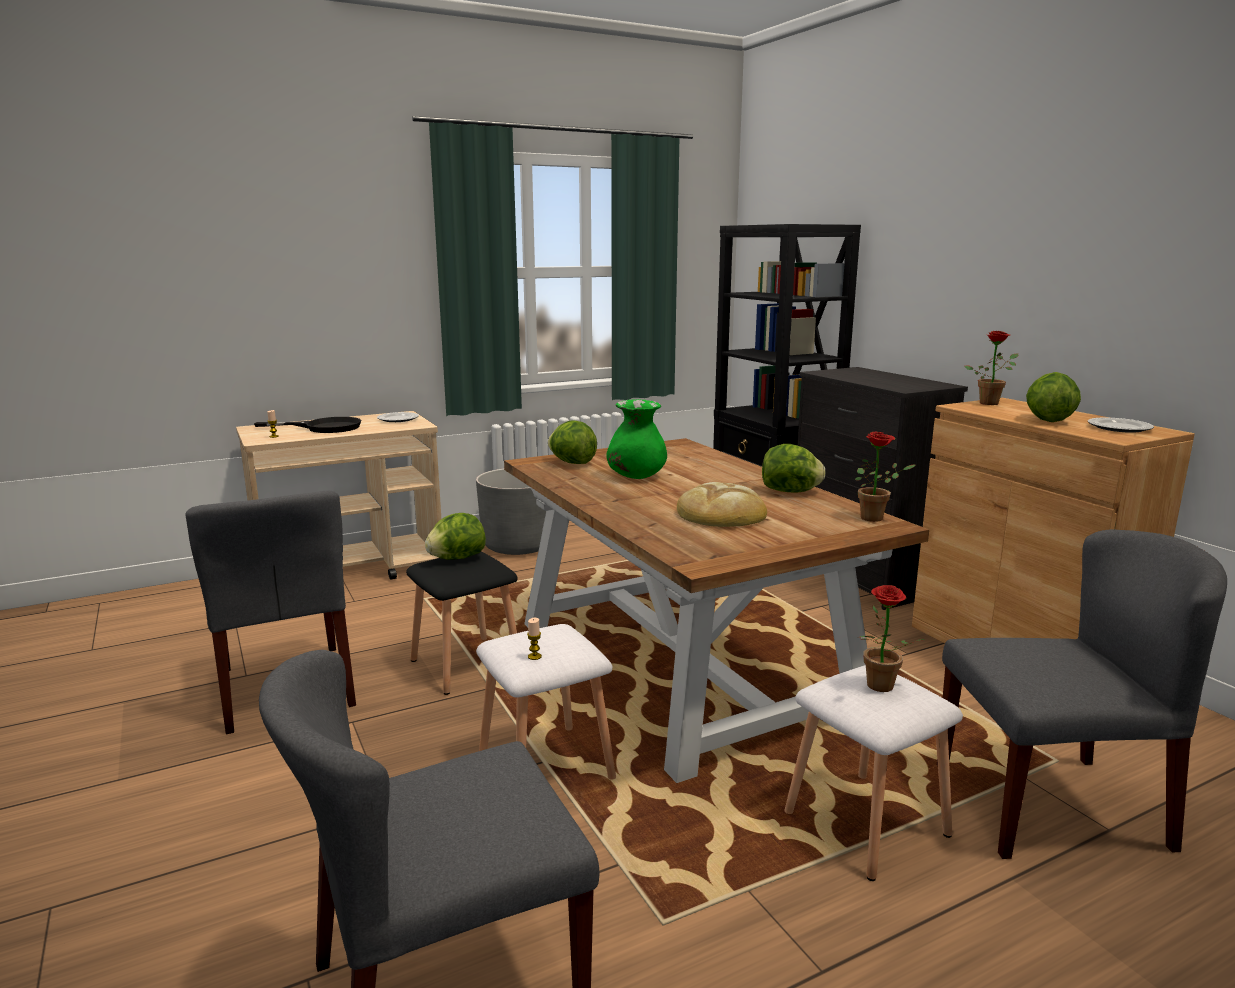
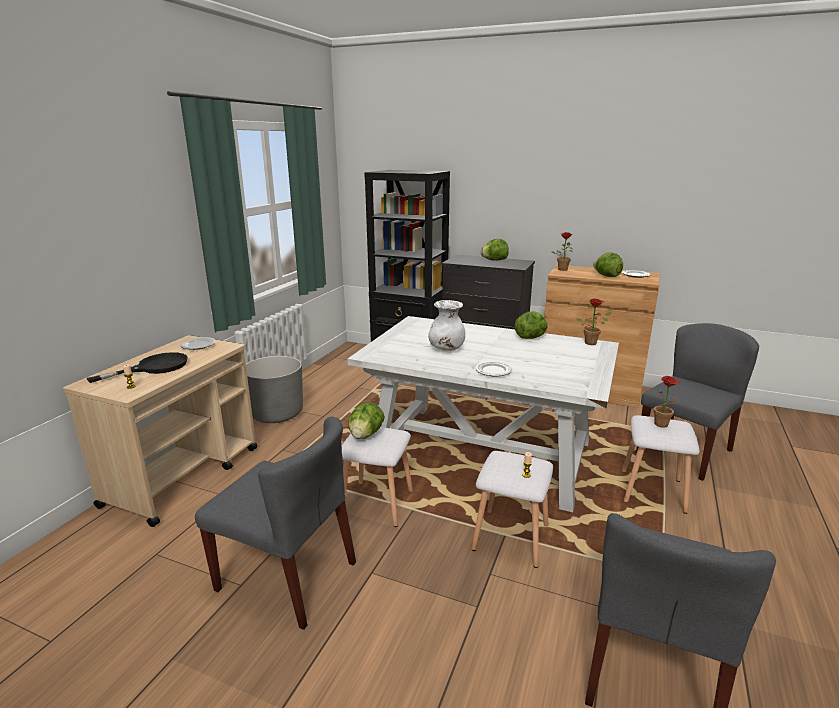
camera: 40 degrees left, 5 degrees up
(464, 664) = (375, 503): black stool -> white stool
(572, 463) = (391, 349): lettuce -> lettuce (494, 260)
(630, 509) = (493, 371): none -> plate
(636, 477) = (446, 349): green vase -> white vase
(680, 666) = (481, 452): brown dining table -> white dining table
(721, 513) = (534, 359): bread -> none

